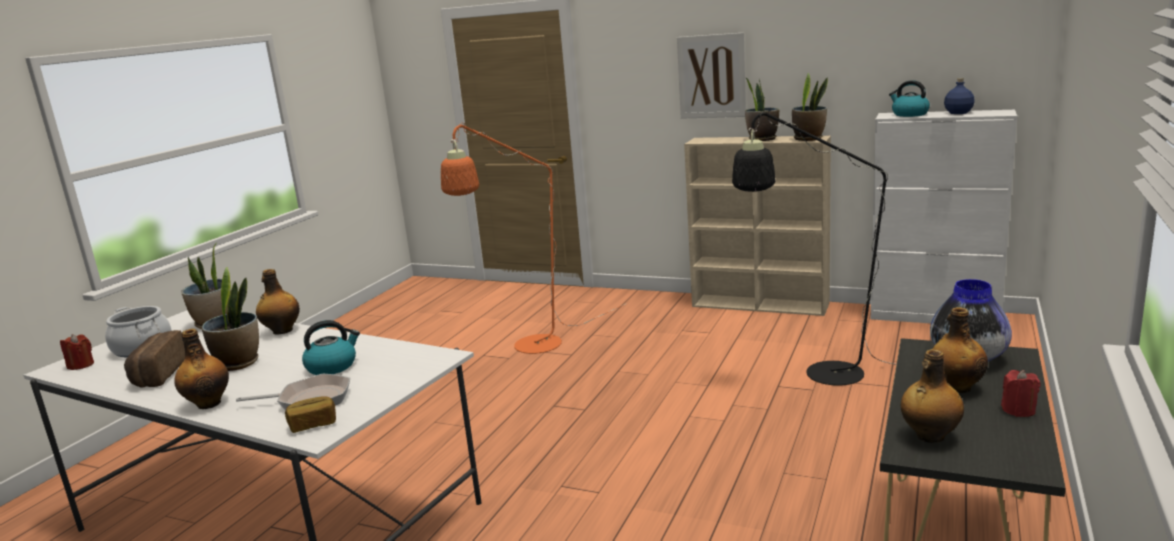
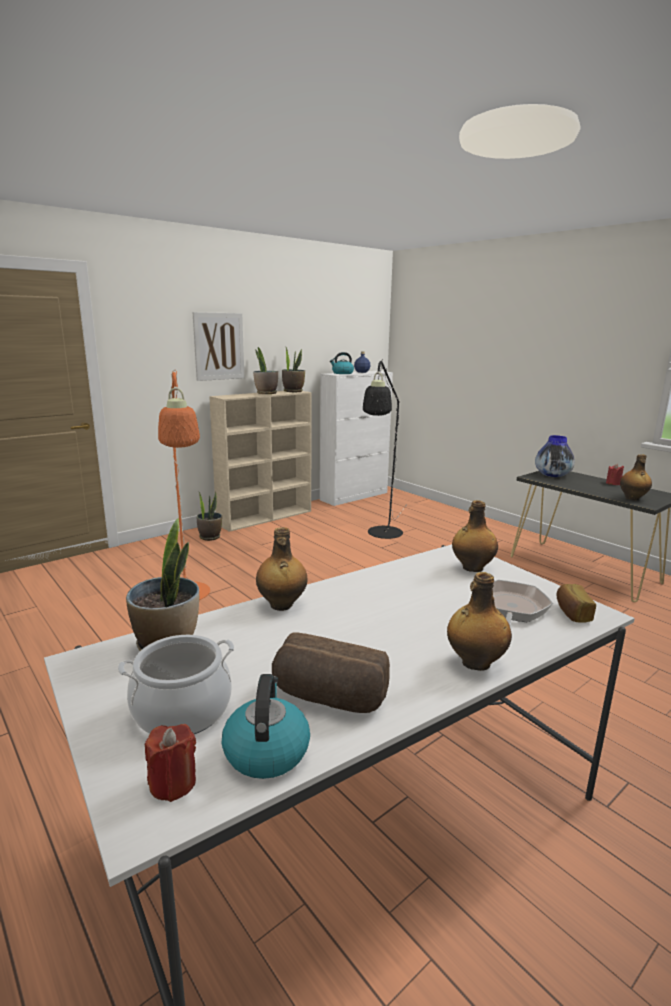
camera: 65 degrees left, 0 degrees up
(238, 363) = (359, 637): potted plant -> potted plant (210, 537)
(332, 366) = (432, 591): kettle -> kettle (266, 750)
(956, 387) = (583, 484): bottle -> bottle (472, 568)

